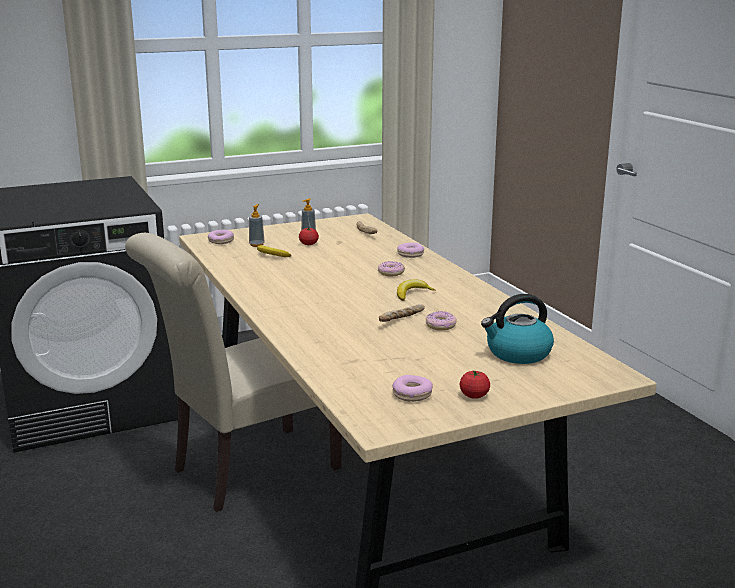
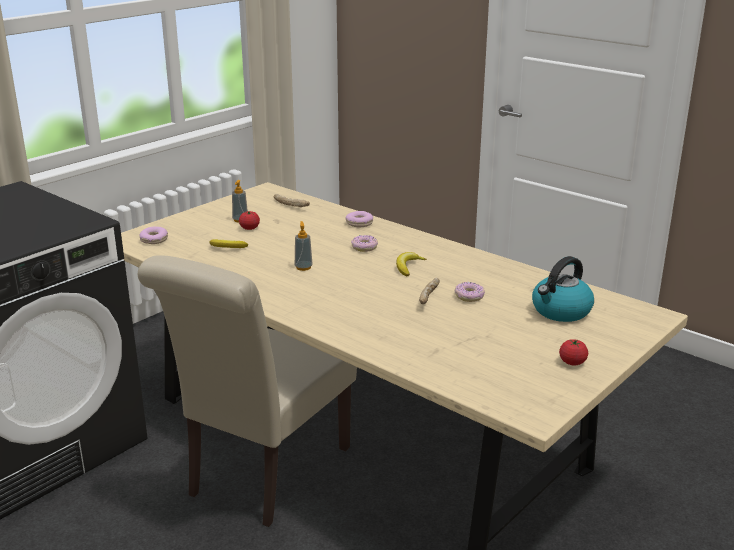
camera: 25 degrees left, 5 degrees up
(256, 245) = (197, 238): soap dispenser -> soap dispenser (303, 267)
(412, 394) = (523, 374): donut -> none

